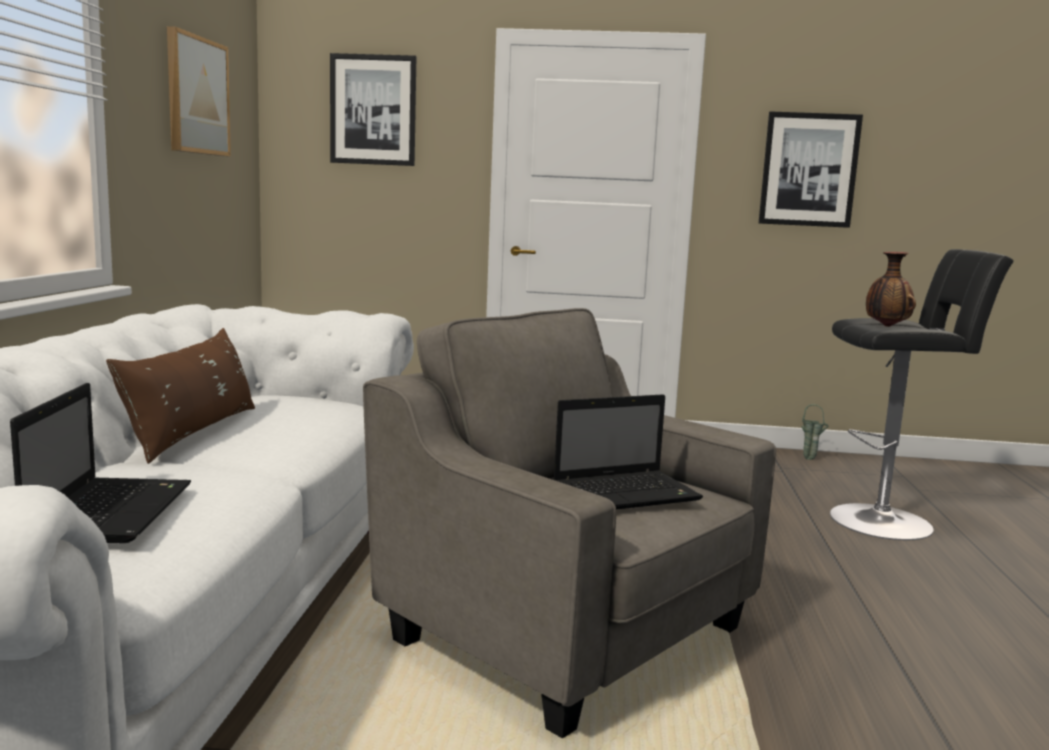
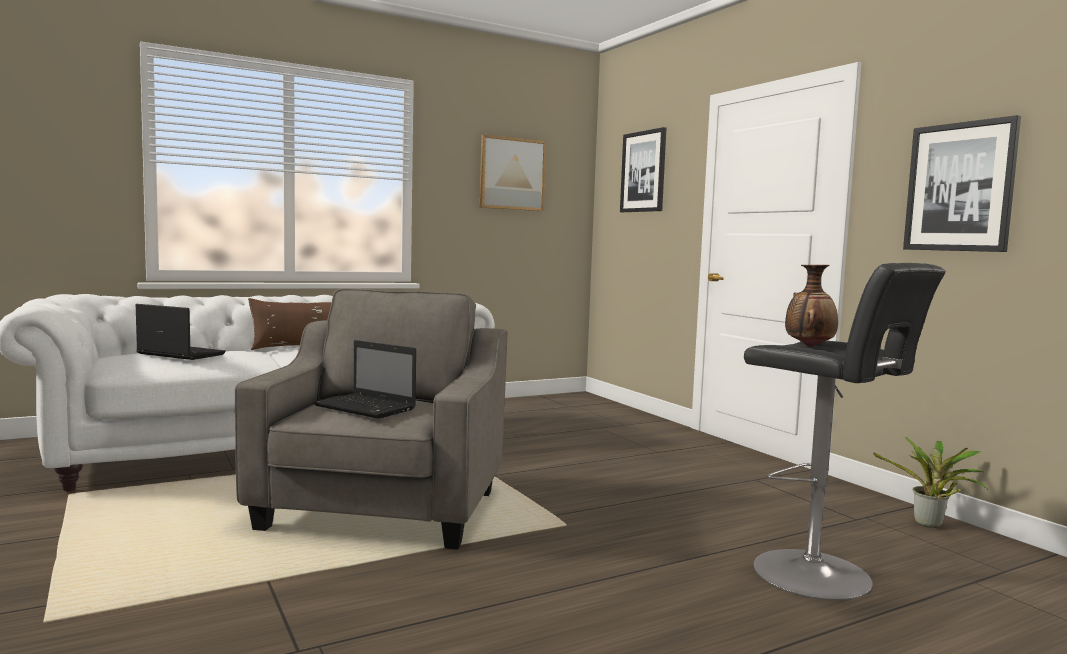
camera: 55 degrees right, 5 degrees down
(111, 510) = (179, 354): laptop -> laptop turned 120 degrees counterclockwise
(810, 459) = (929, 525): green vase -> potted plant

